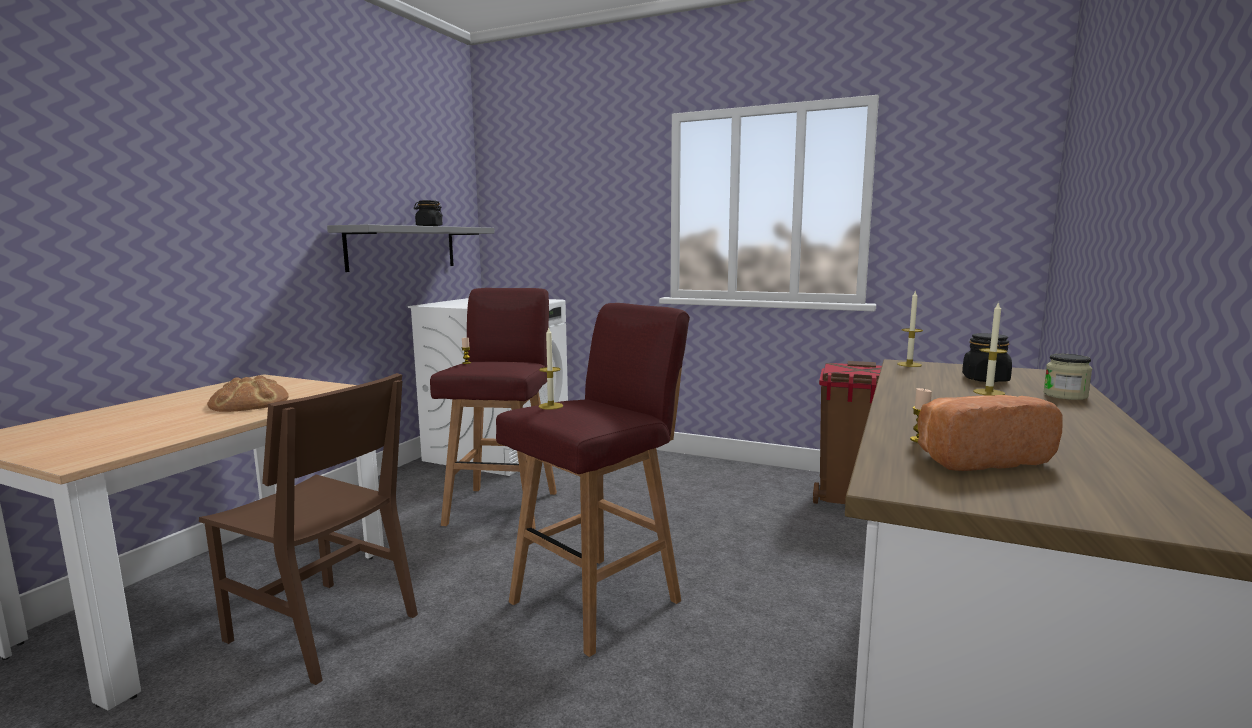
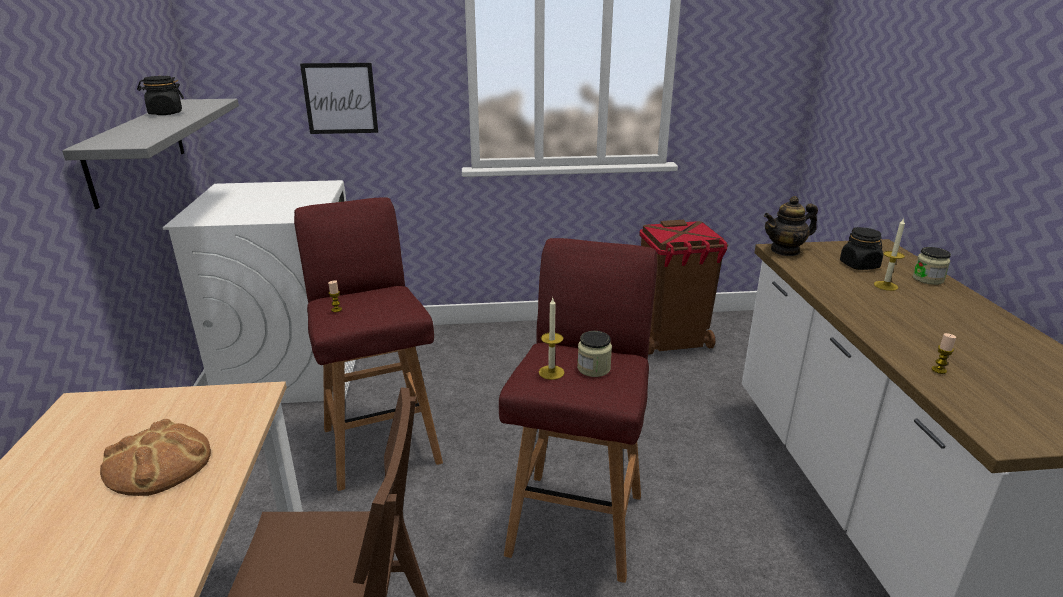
camera: 30 degrees left, 15 degrees up
(572, 233) = (340, 98): none -> picture
(589, 409) = (593, 368): none -> jar
(909, 364) = (785, 251): candle -> teapot
(976, 458) = (994, 384): bread -> none

